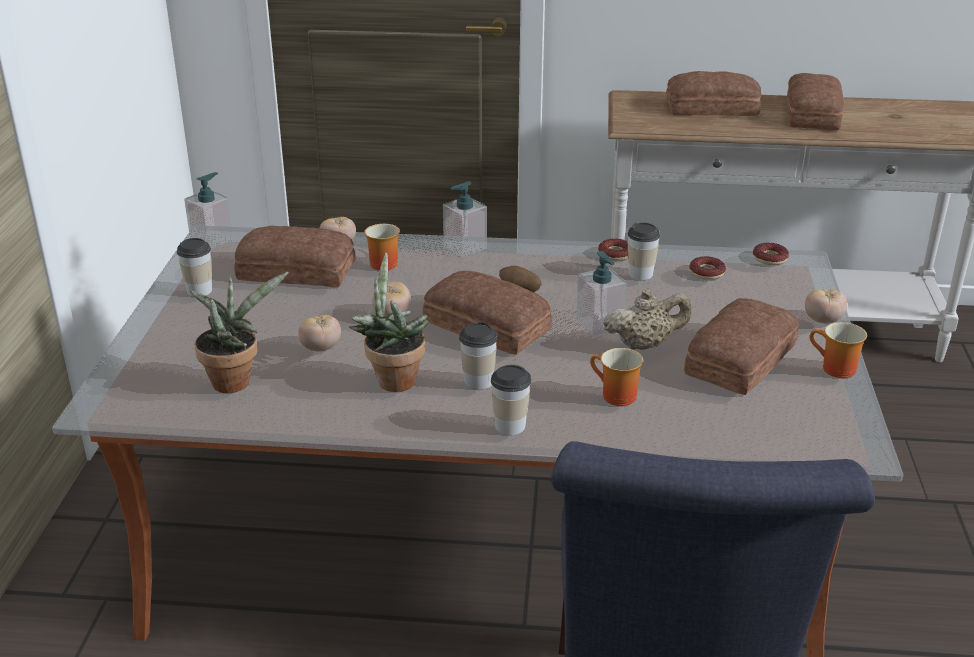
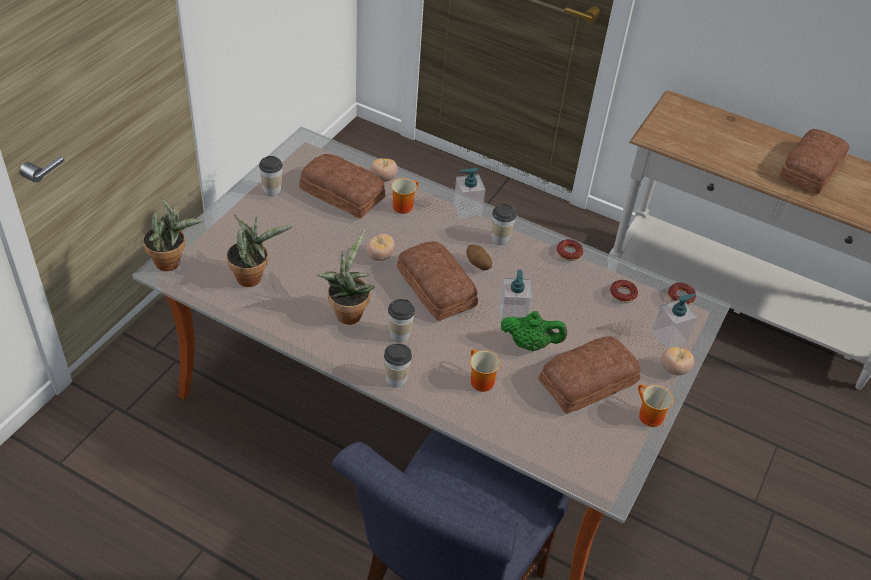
camera: 20 degrees right, 15 degrees up
(105, 397) = (172, 262): none -> potted plant
(212, 240) = (304, 145): soap dispenser -> soap dispenser (670, 337)
(321, 348) = (319, 268): tomato -> none
(640, 274) = (573, 278): cup -> cup (500, 238)
(644, 345) = (530, 344): beige teapot -> green teapot
(713, 108) = (733, 136): bread -> none

